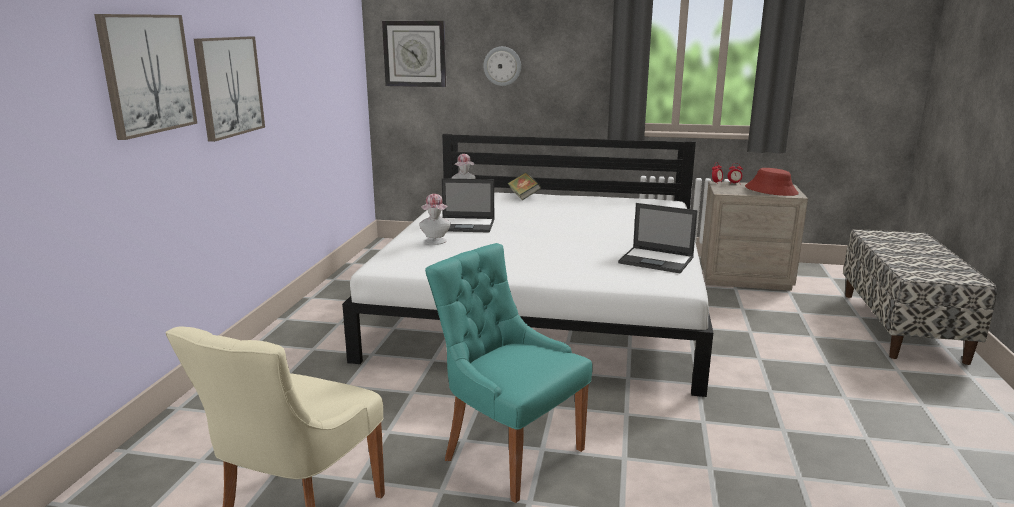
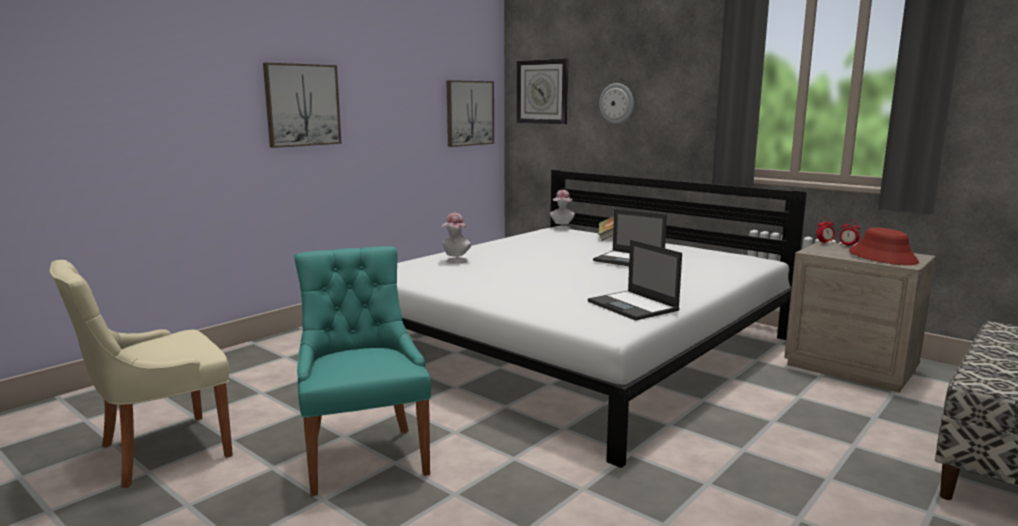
camera: 30 degrees right, 5 degrees down
(147, 74) = (204, 86): picture -> picture (469, 113)
(466, 225) = (508, 253): laptop -> laptop (630, 260)

